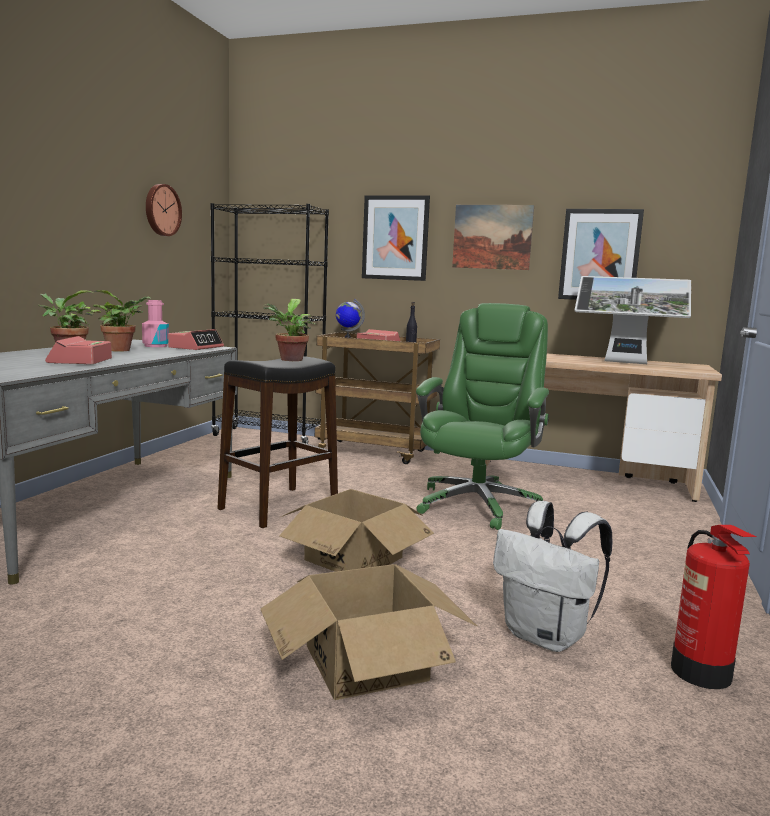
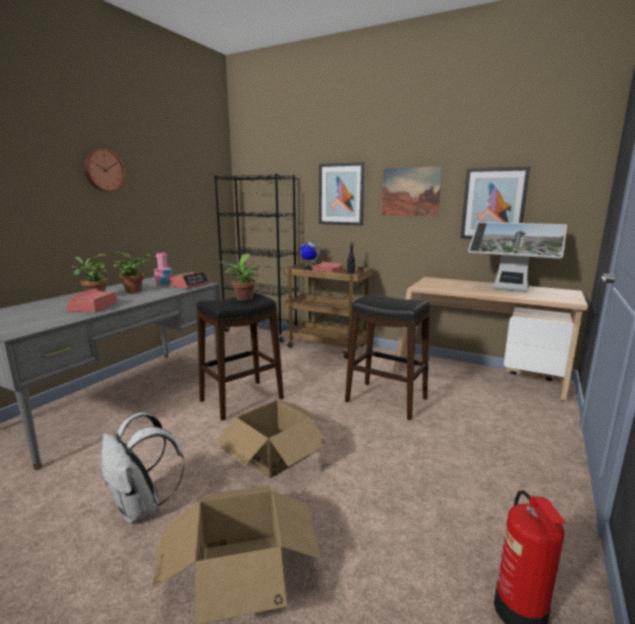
camera: 10 degrees right, 5 degrees up
(161, 210) = (176, 184): wall clock -> wall clock (103, 170)
(478, 504) = (386, 400): green office chair -> black stool
(546, 637) = (395, 553): white backpack -> white backpack (142, 507)

